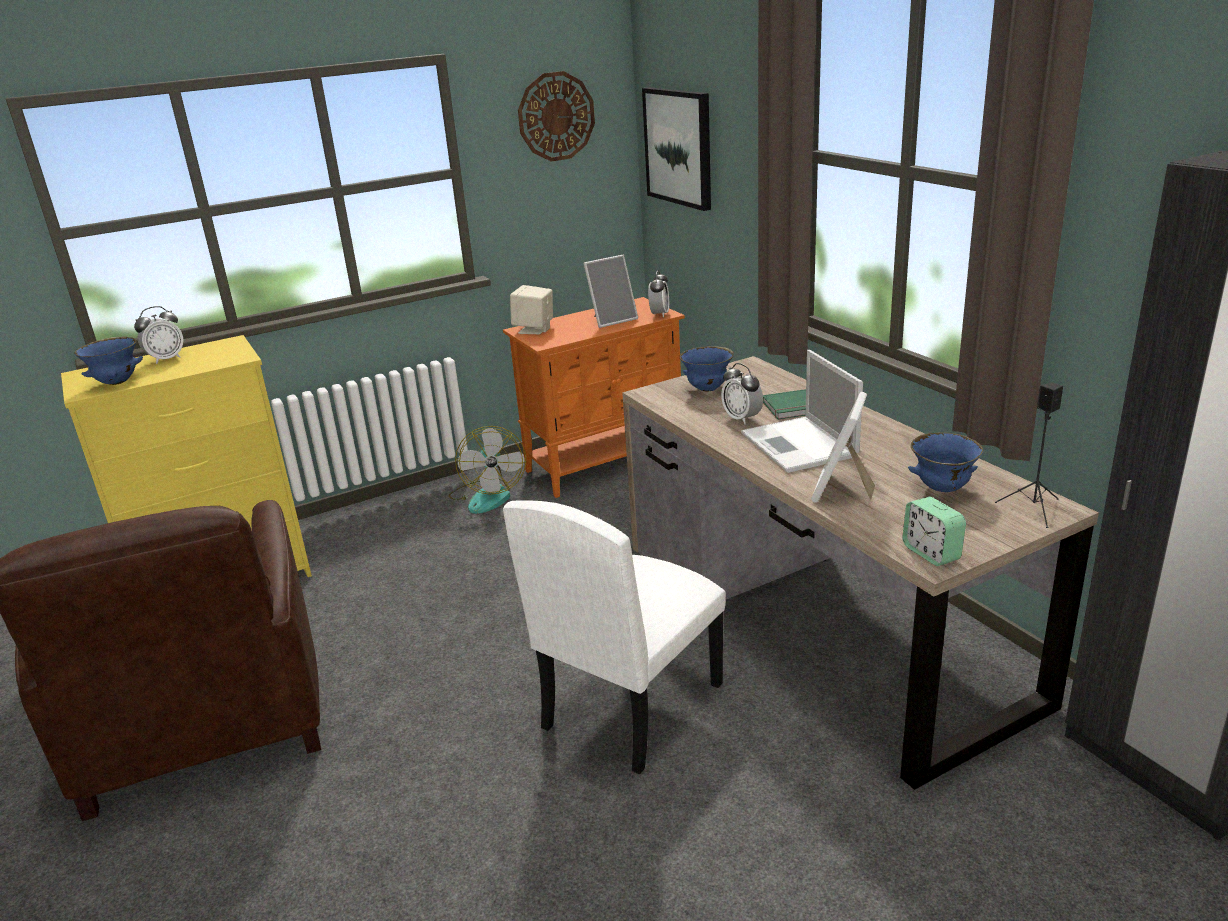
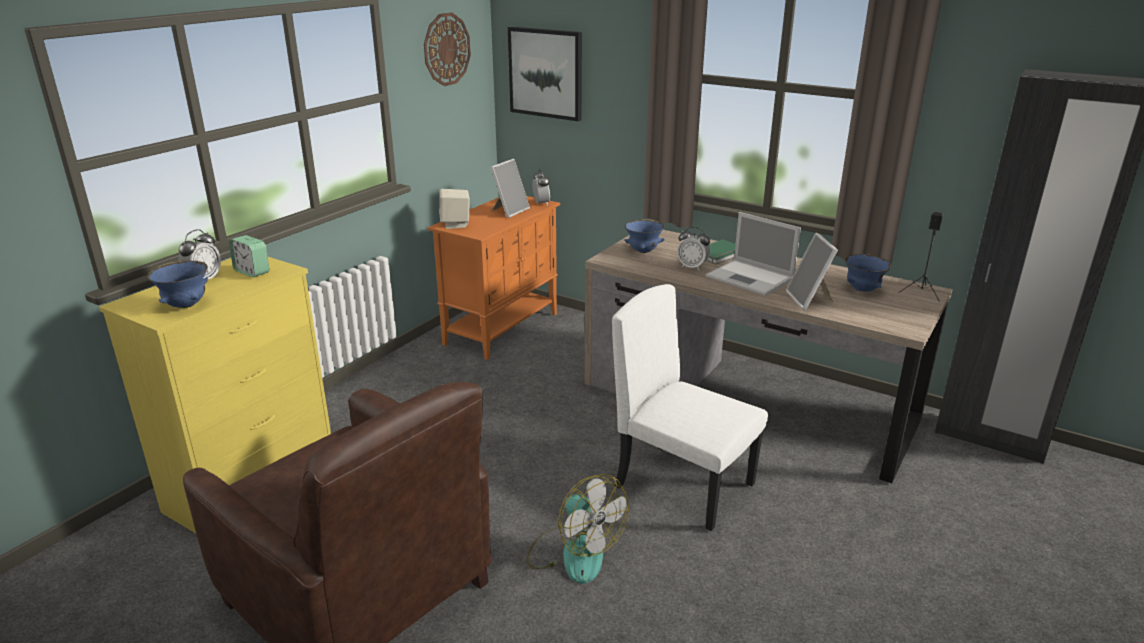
camera: 30 degrees left, 0 degrees up
(488, 496) = (429, 368): fan -> fan (574, 552)
(631, 705) = (684, 484): white chair -> white chair turned 120 degrees clockwise
(931, 553) = (901, 326): alarm clock -> alarm clock (252, 272)

